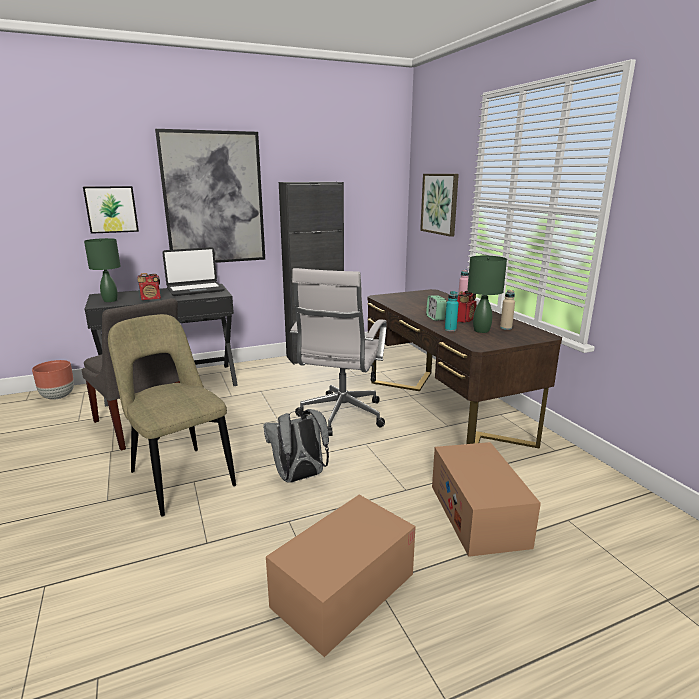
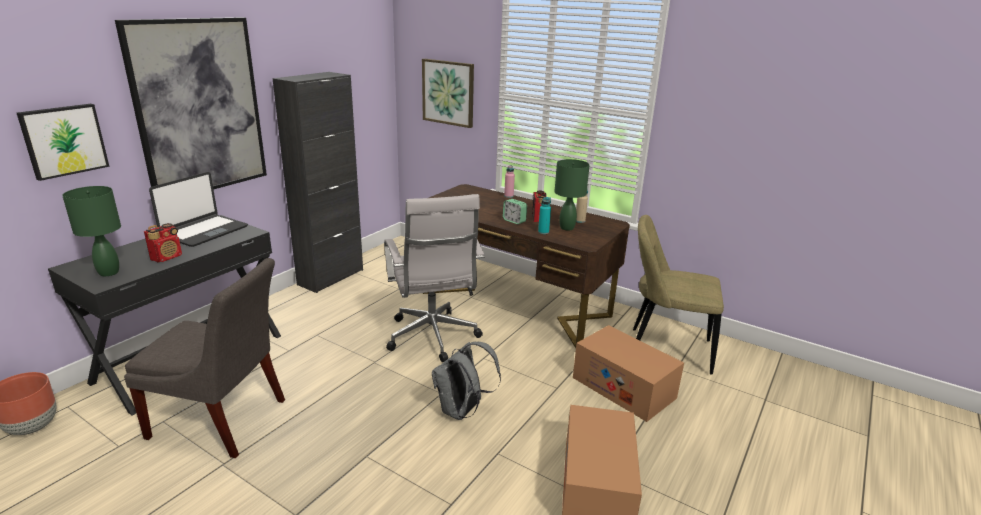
camera: 35 degrees left, 5 degrees up
(179, 477) = (345, 458): beige chair -> beige chair (665, 349)

